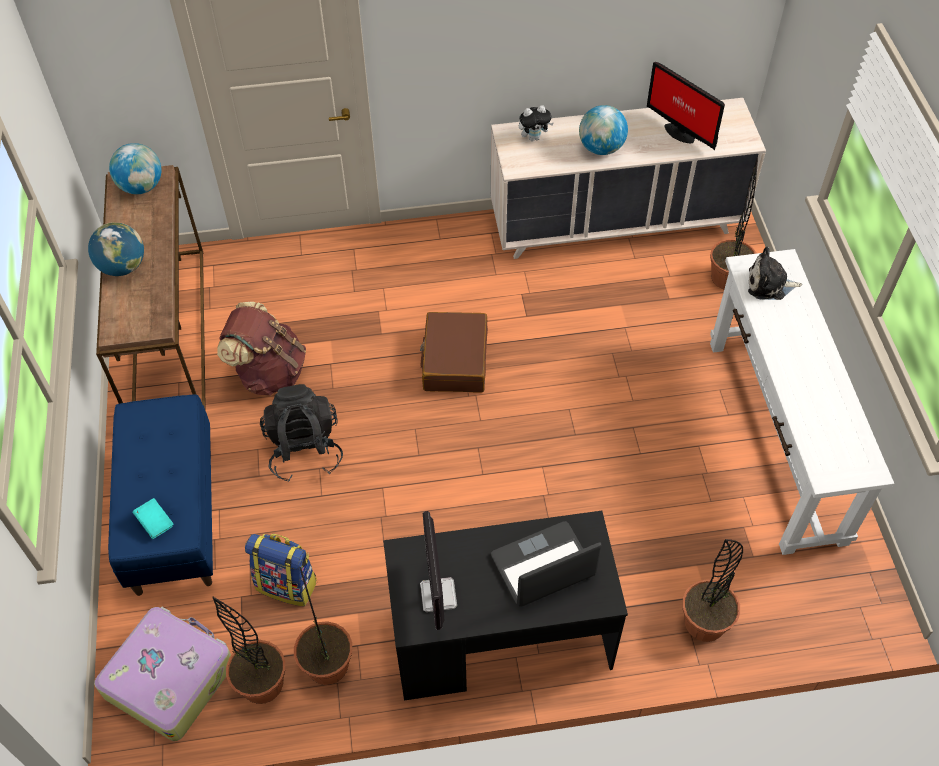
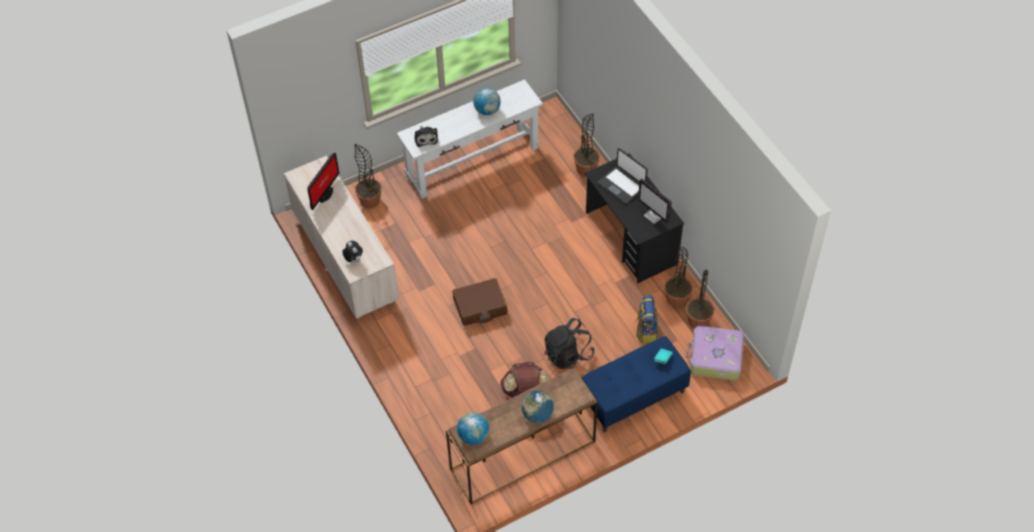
camera: 110 degrees left, 0 degrees up
(438, 596) = (654, 216): monitor -> monitor turned 75 degrees clockwise
(601, 148) = (351, 226): globe -> globe (487, 110)

